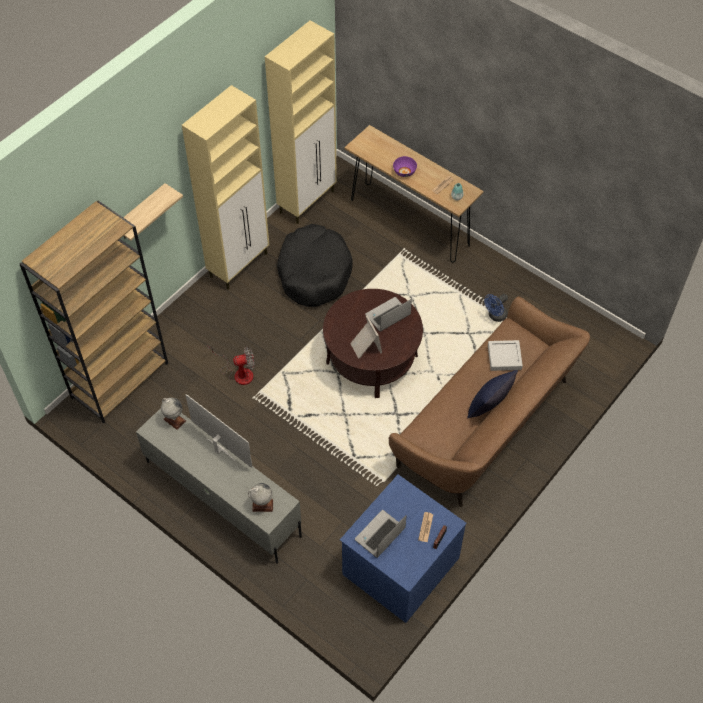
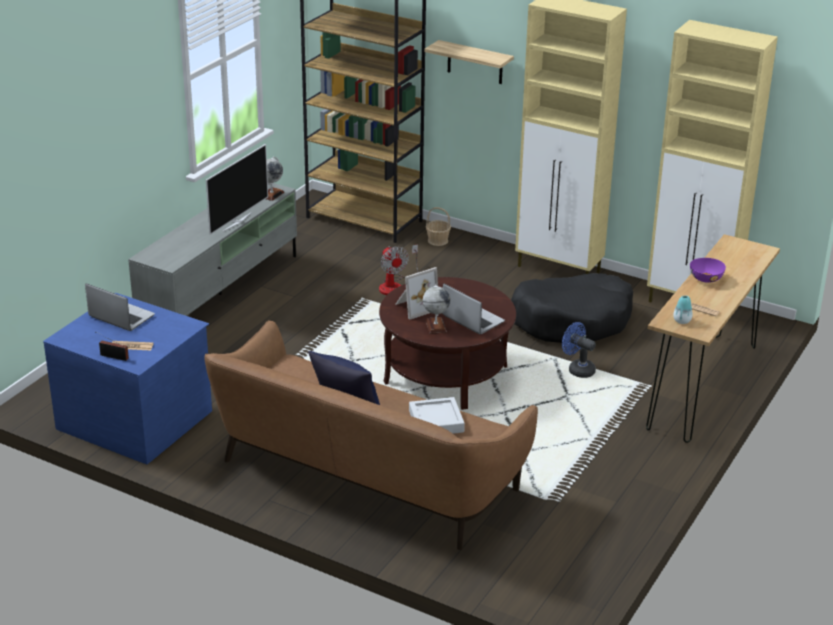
camera: 80 degrees right, 25 degrees down
(172, 334) = (437, 240): none -> basket
(262, 505) = (165, 252): globe -> globe (435, 326)
(495, 316) = (561, 474): blue fan -> blue fan (577, 369)

